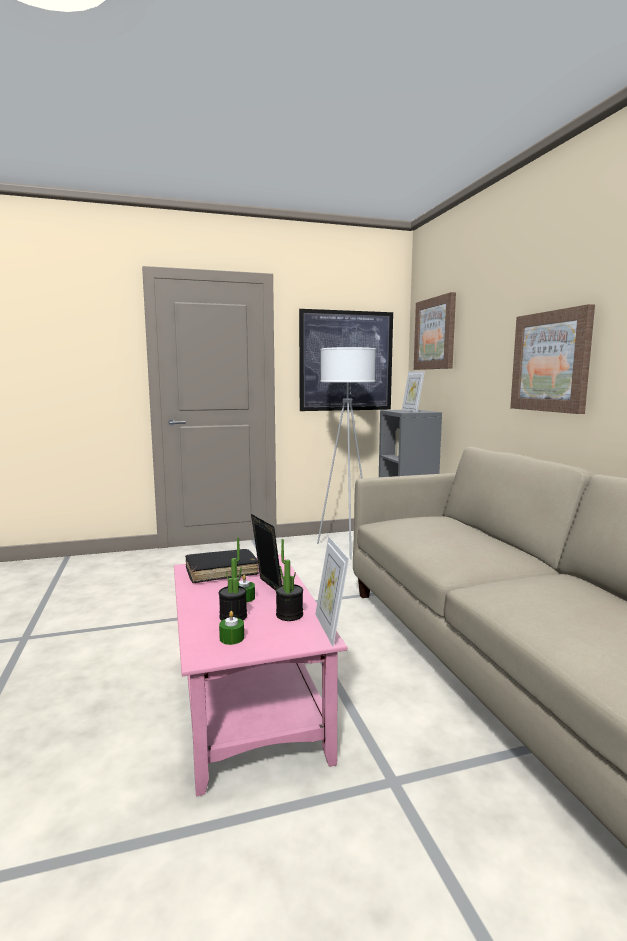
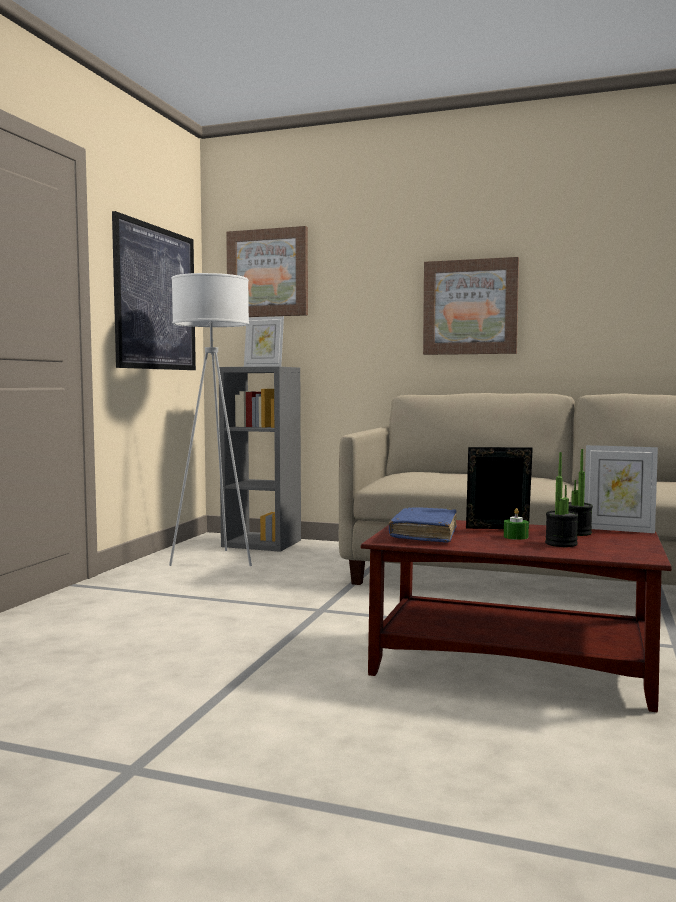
camera: 55 degrees left, 5 degrees down
(221, 572) = (424, 534): black book -> blue book
(232, 638) = (612, 549): green candle -> none
(248, 701) = (514, 666): pink coffee table -> brown coffee table

